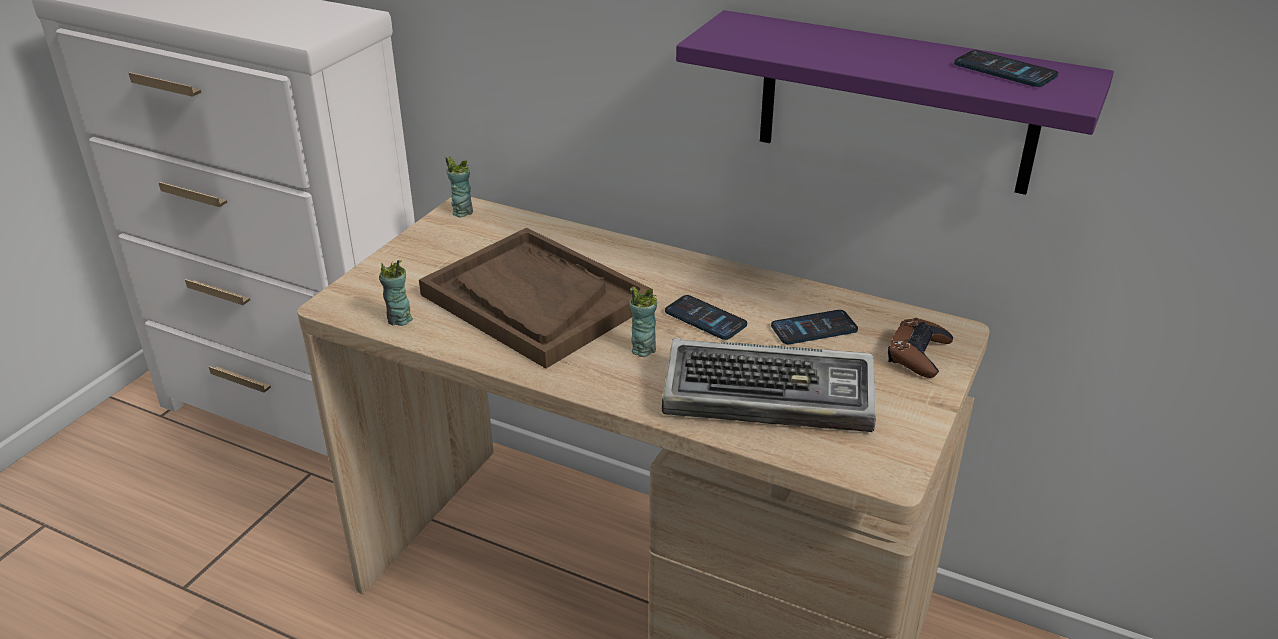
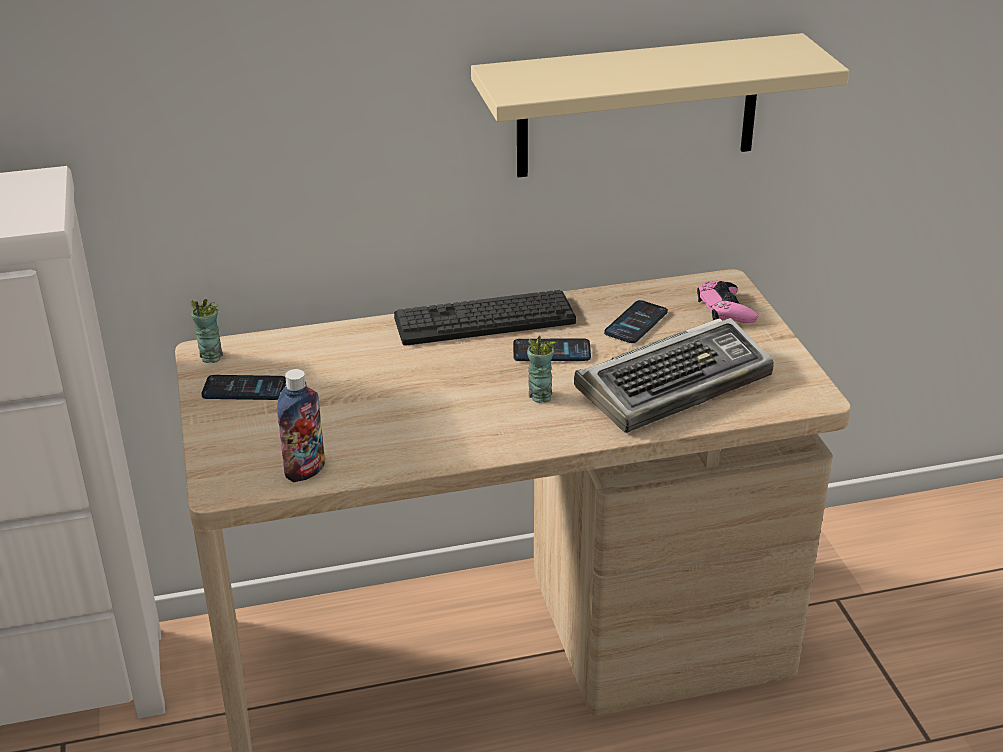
camera: 40 degrees left, 0 degrees up
(399, 319) = (305, 470): cup -> bottle
(535, 300) = (397, 399): brown tray -> none
(689, 270) = (484, 320): none -> keyboard
(896, 103) = (638, 106): purple shelf -> beige shelf
(918, 354) = (725, 309): brown game controller -> pink game controller
(1004, 70) = (747, 54): phone -> phone (244, 389)

